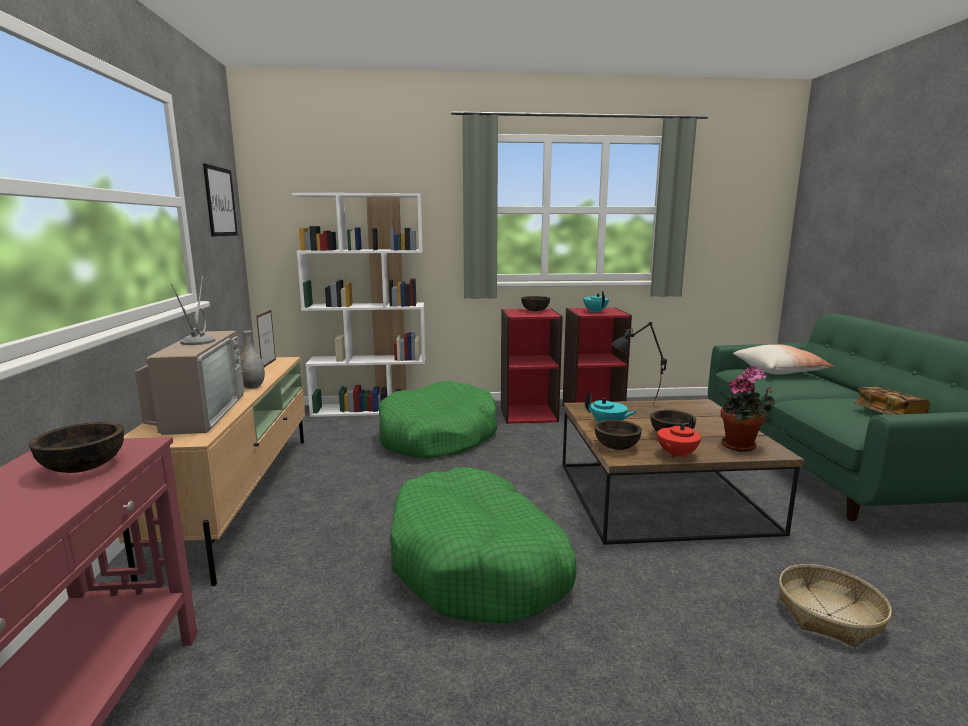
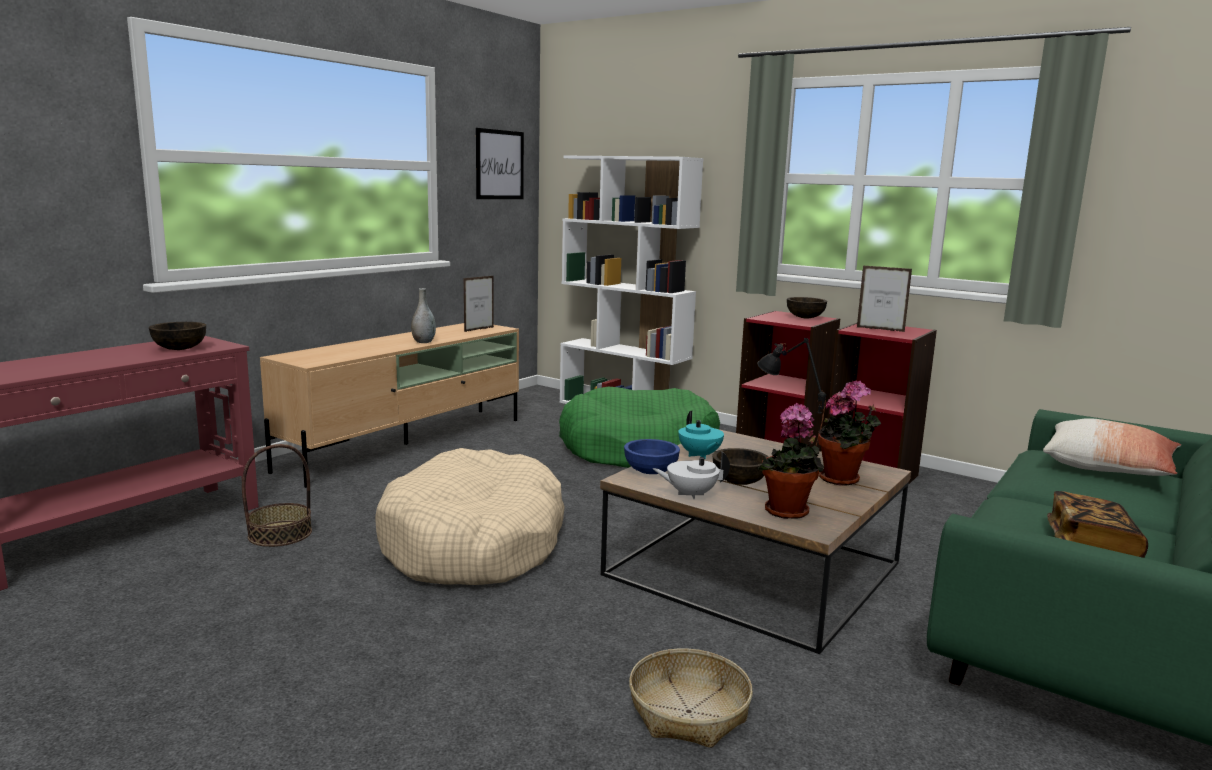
camera: 40 degrees right, 0 degrees up
(198, 412) = (350, 350): television -> none
(284, 651) = (280, 533): none -> basket
(478, 564) = (474, 543): green dog bed -> beige dog bed
(595, 311) = (880, 329): turquoise teapot -> picture frame
(616, 447) = (650, 471): brown bowl -> blue bowl
(676, 454) = (690, 494): red teapot -> white teapot
(703, 415) = (843, 480): none -> potted plant

